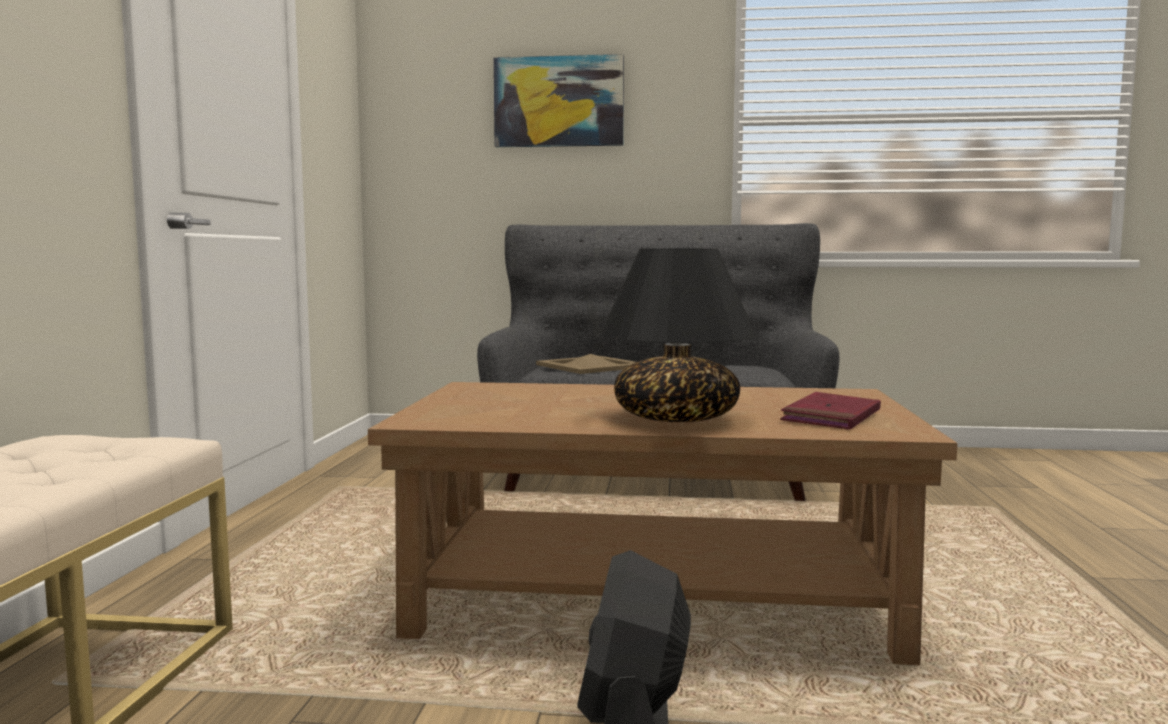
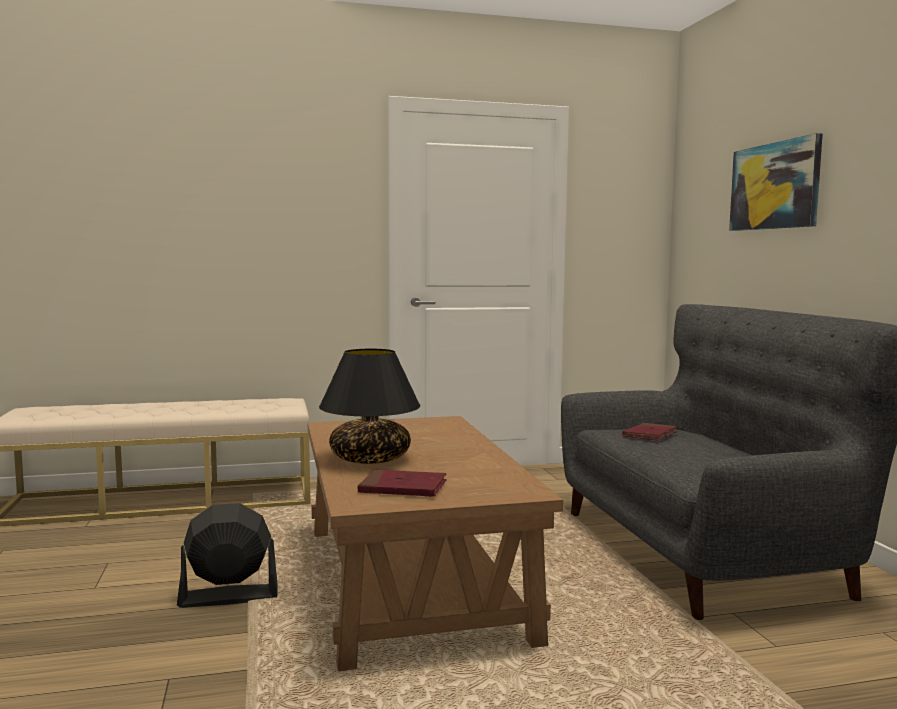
camera: 70 degrees right, 0 degrees up
(590, 366) = (650, 435): beige tray -> red book

